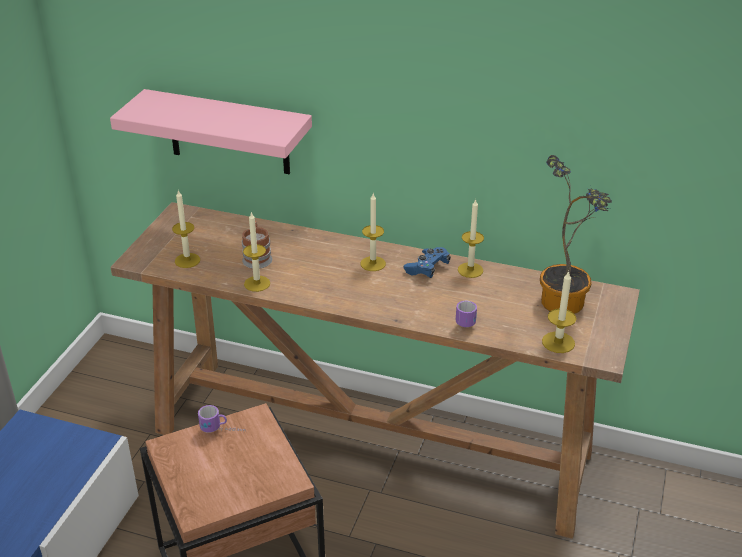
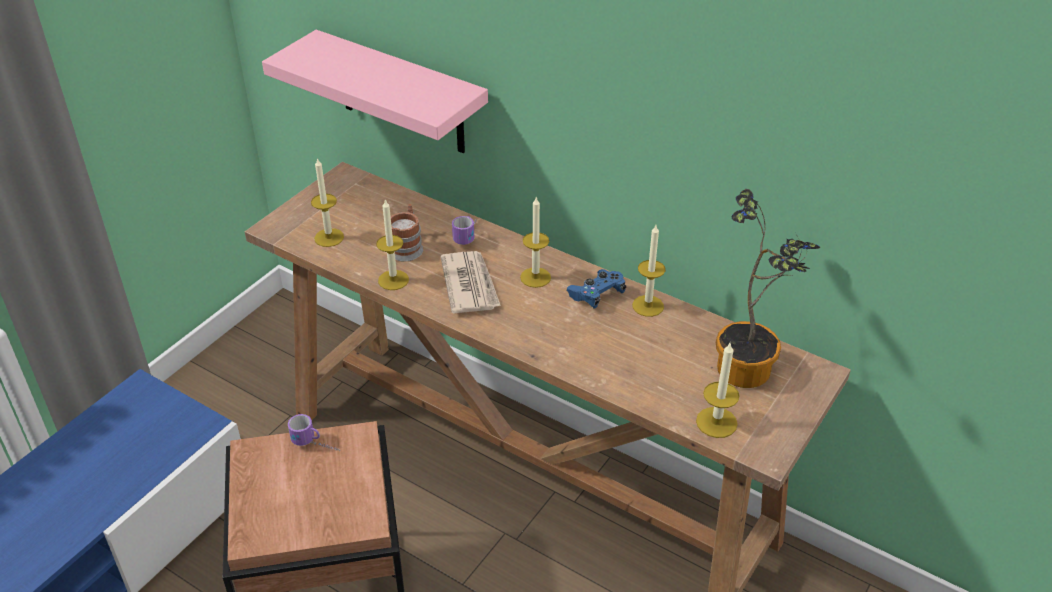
camera: 15 degrees right, 5 degrees up
(322, 277) = (470, 285): none -> newspaper
(465, 318) = (615, 369): mug -> mug (468, 236)

